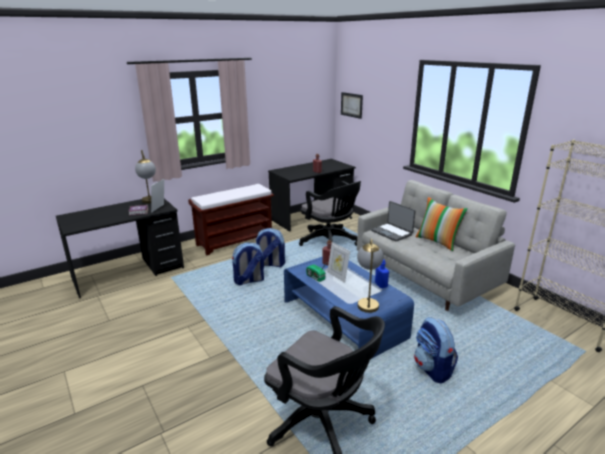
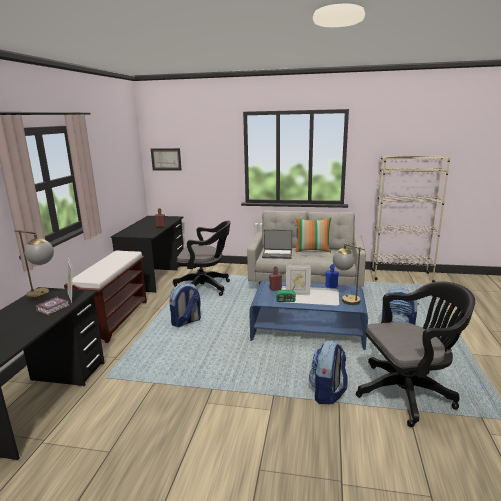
camera: 45 degrees left, 5 degrees down
(249, 281) = (192, 342): backpack -> backpack (328, 393)

